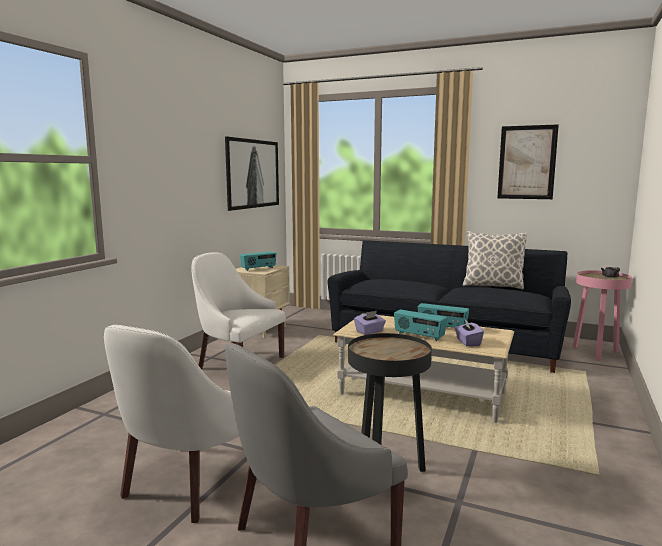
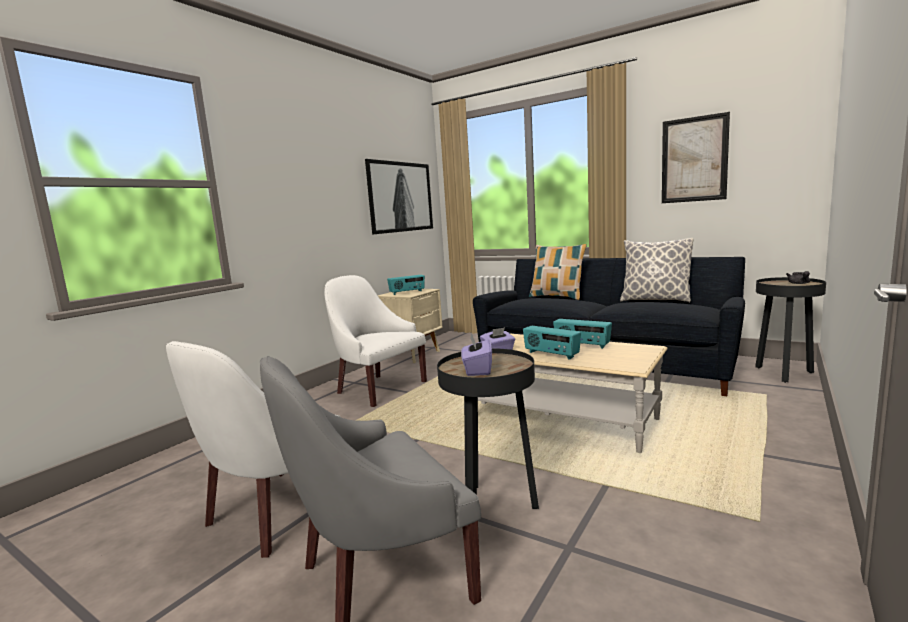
camera: 10 degrees right, 0 degrees up
(403, 279) = (557, 297): none -> pillow
(468, 342) = (605, 360): purple tissue box -> purple tissue box (477, 370)
(596, 353) = (784, 374): pink side table -> black side table

